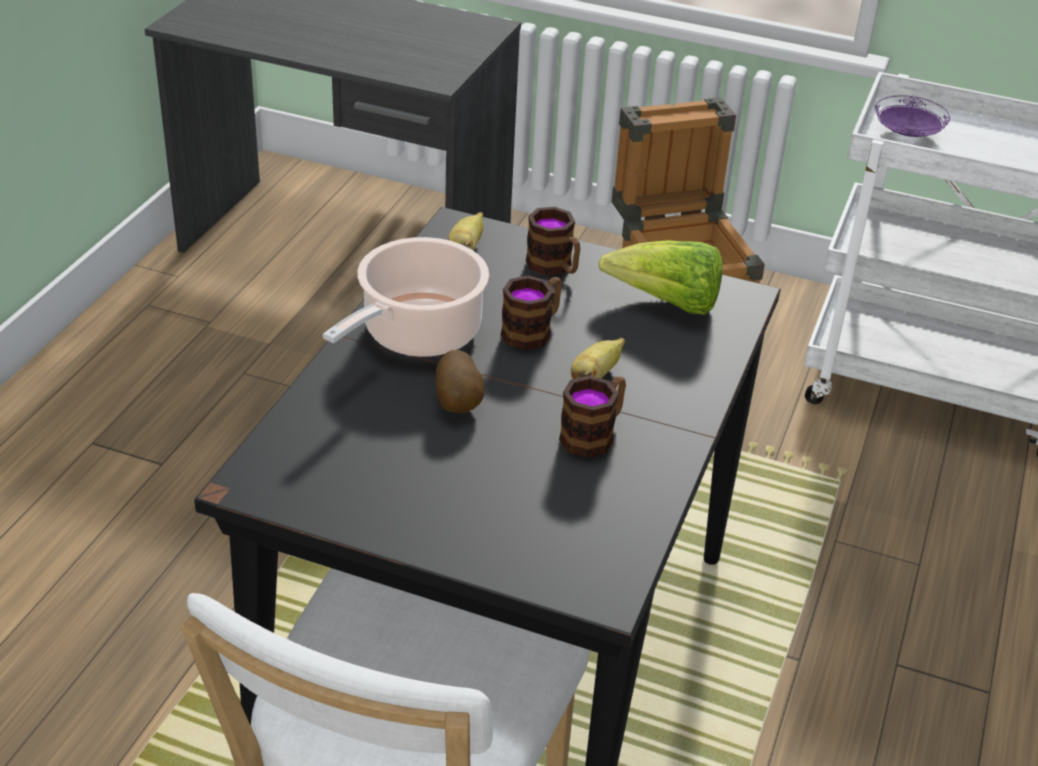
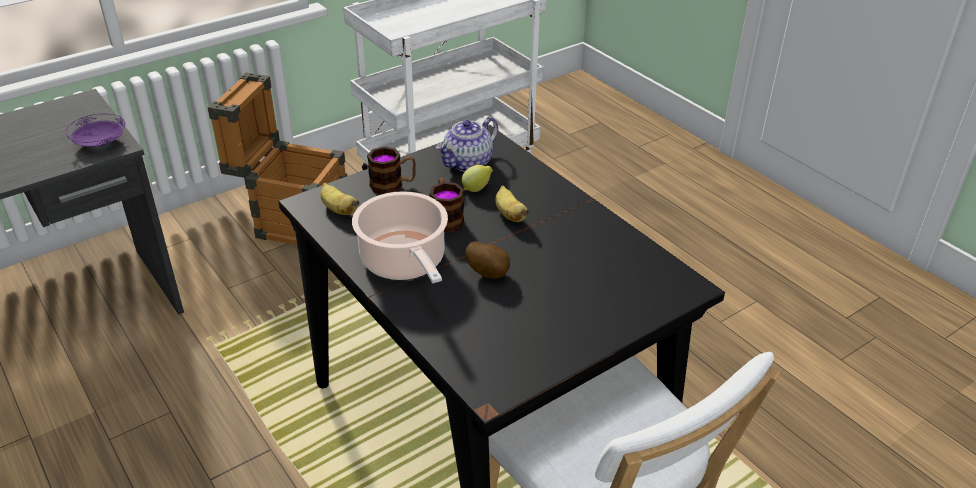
camera: 55 degrees left, 0 degrees up
(594, 434) = (559, 236): mug -> none
(620, 332) = (477, 189): none -> lemon
(667, 304) = (468, 163): lettuce -> teapot
(907, 134) = (395, 30): purple plate -> purple plate (100, 143)

